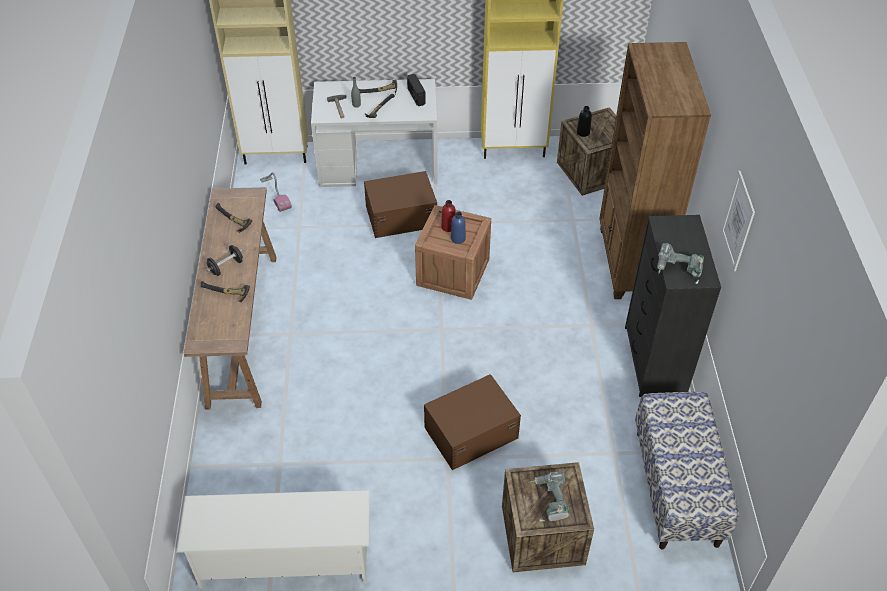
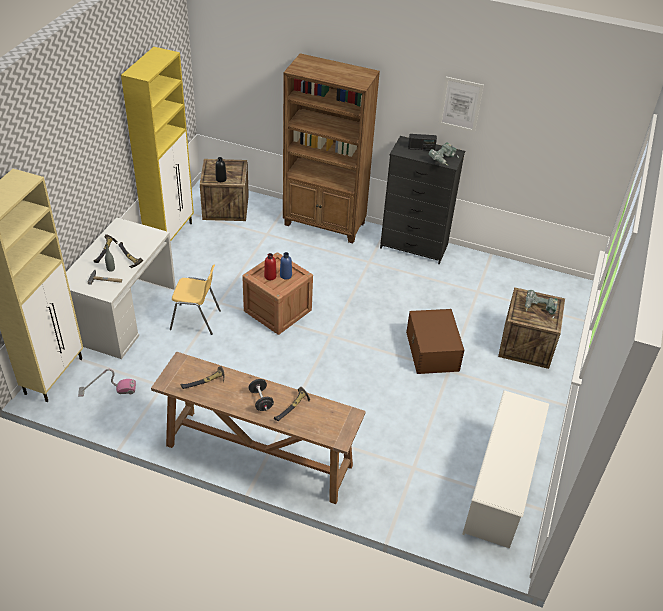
camera: 70 degrees left, 5 degrees down
(400, 216) = (196, 320): brown storage box -> yellow chair
(416, 96) = (130, 233): radio -> radio (421, 148)
(677, 487) = (513, 275): bench -> none

